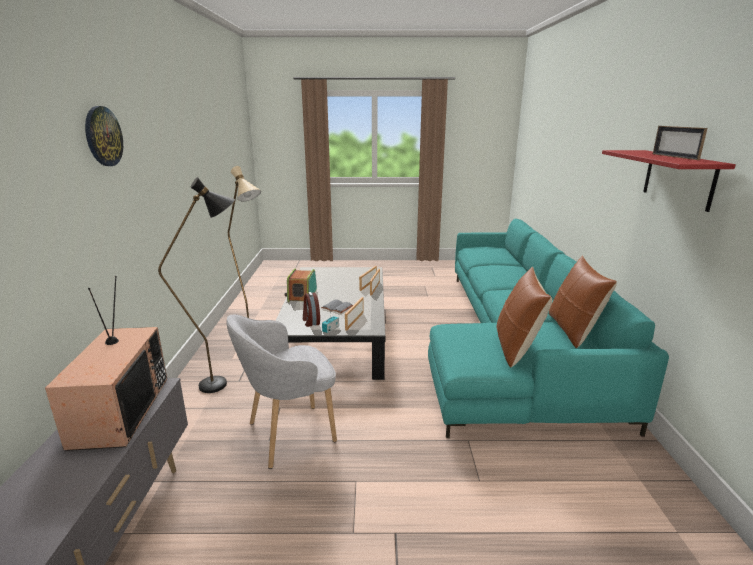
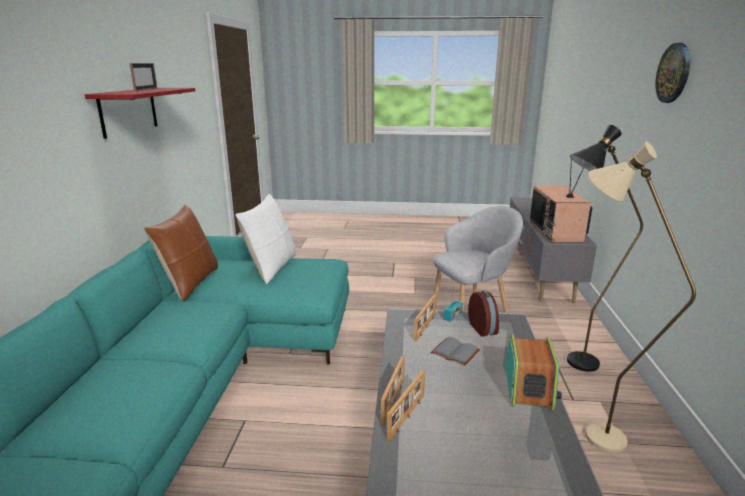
camera: 175 degrees left, 0 degrees up
(516, 347) = (271, 268): brown pillow -> white pillow

